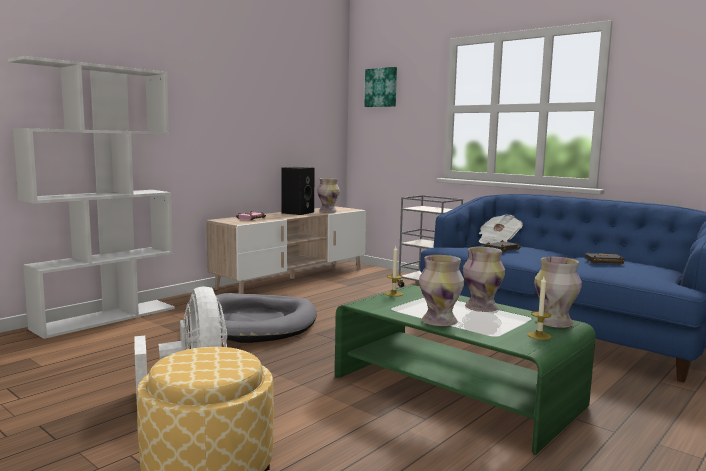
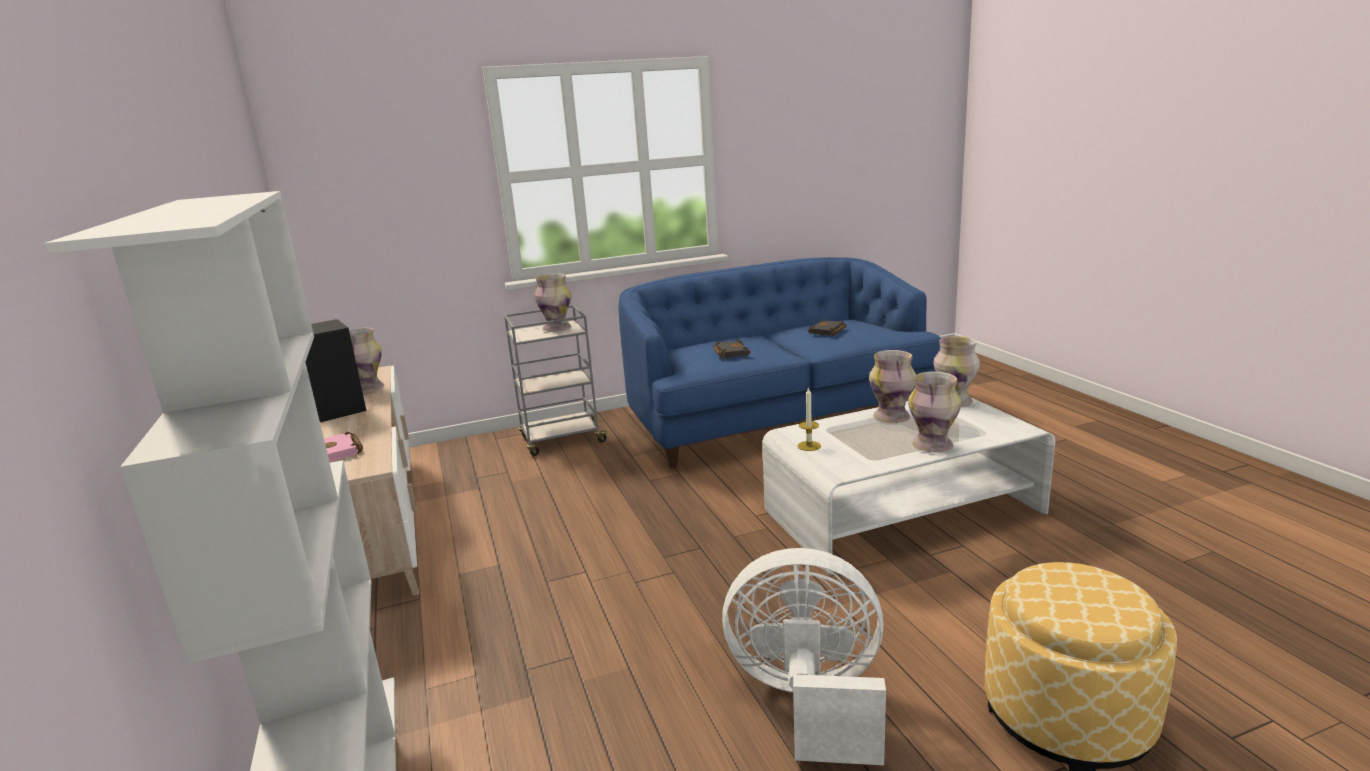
camera: 60 degrees left, 10 degrees up
(254, 323) = (572, 602): grey dog bed -> none
(381, 87) = (352, 149): picture -> none
(438, 209) = (557, 328): none -> vase
(455, 390) = (902, 511): green coffee table -> white coffee table
(497, 241) = (684, 345): newspaper -> none
(539, 335) = (991, 416): candle -> none

